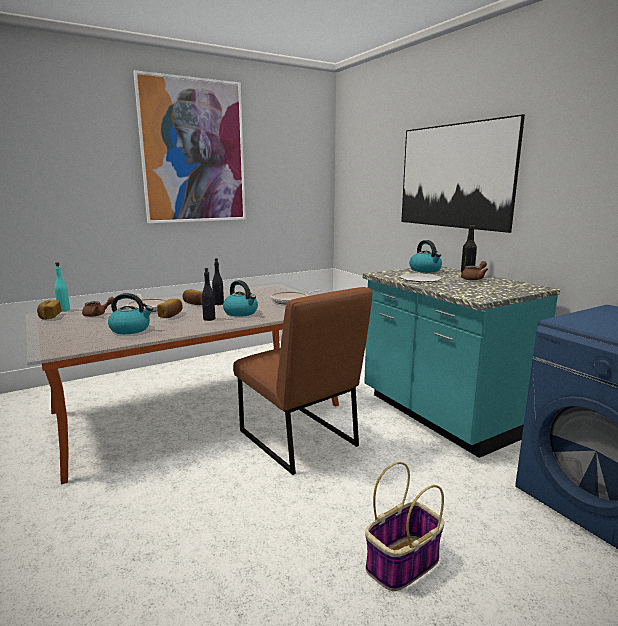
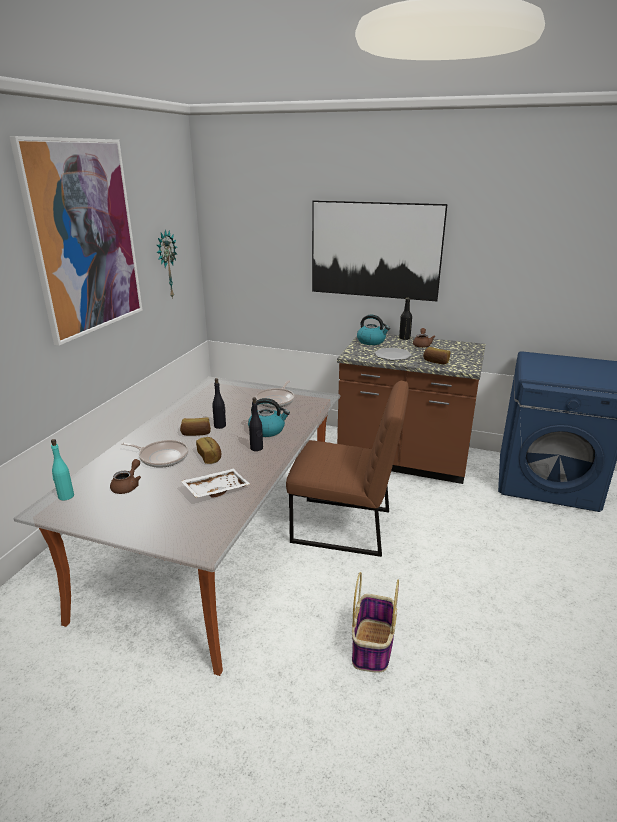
camera: 40 degrees left, 10 degrees up
(49, 316) = (75, 512): bread -> bread (436, 362)
(131, 329) = (215, 489): kettle -> white tray
(285, 190) = (166, 265): none -> wall clock
(402, 564) = (514, 575): basket -> basket (372, 647)
(442, 414) = (404, 460): turquoise counter -> brown counter

